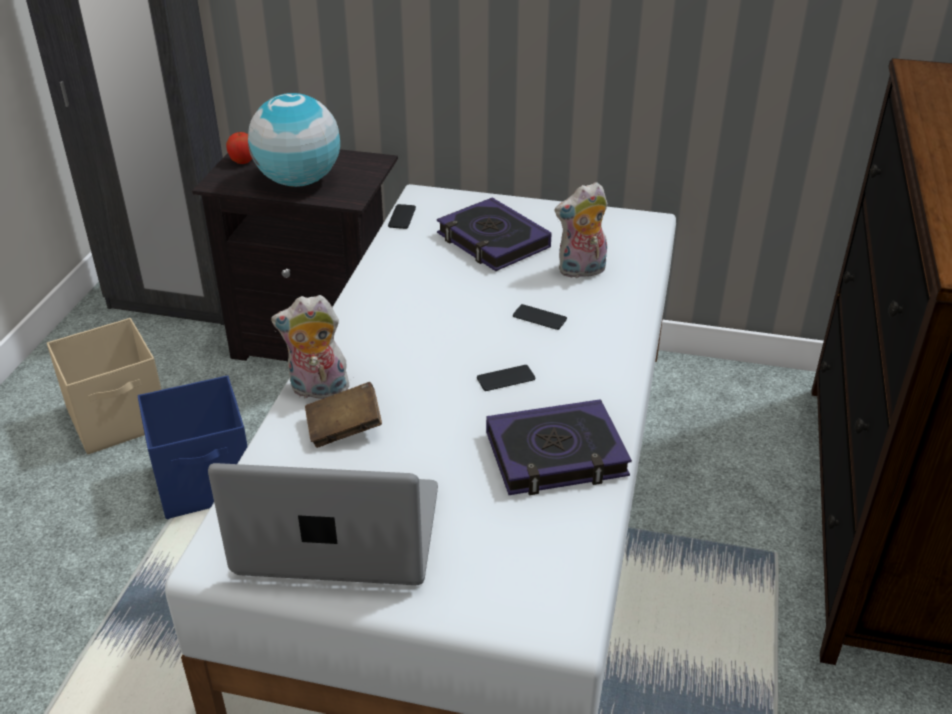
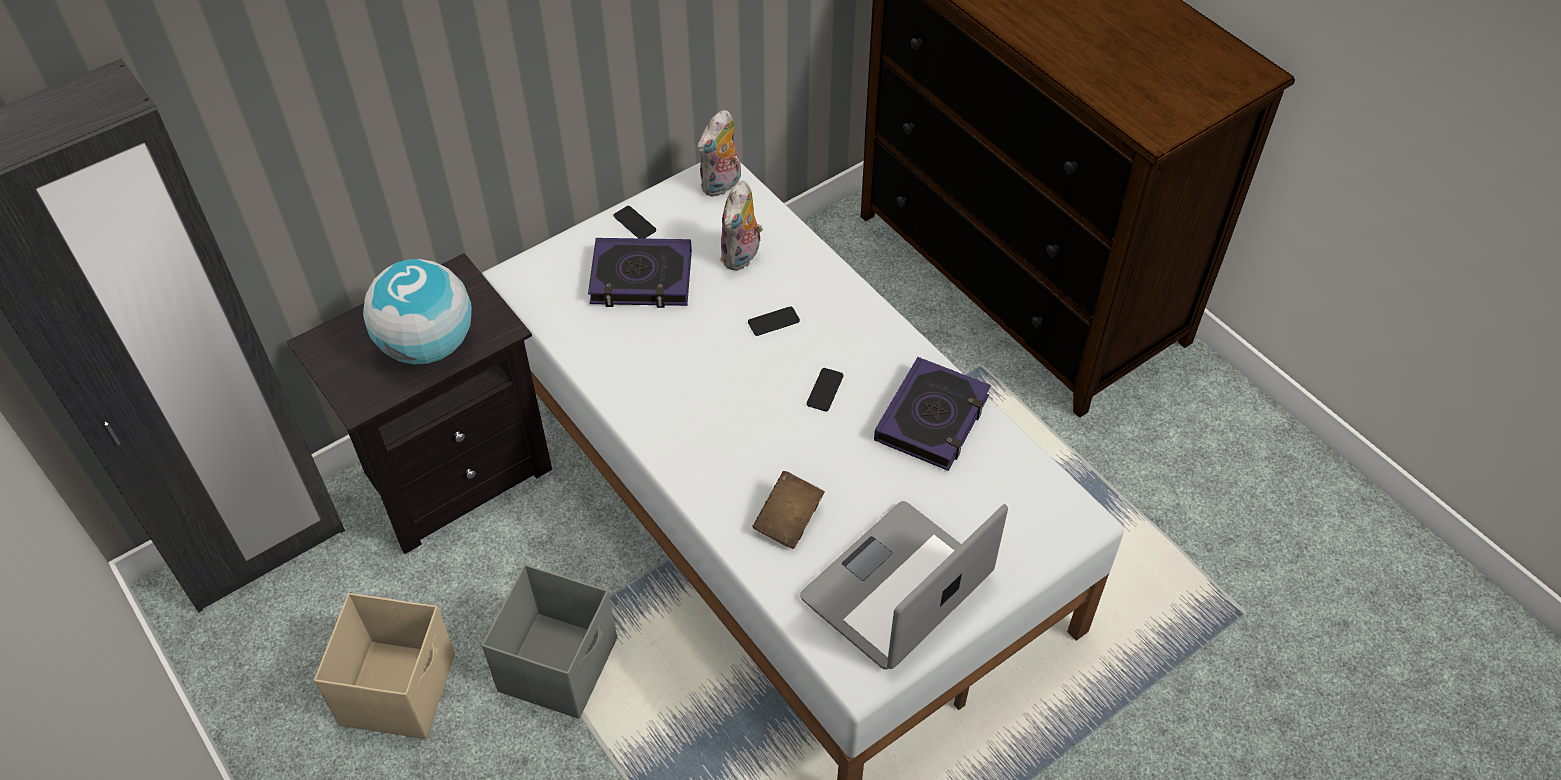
camera: 50 degrees left, 15 degrees up
(206, 481) = (560, 664): blue storage box -> grey storage box
(243, 161) = (337, 363): apple -> none
(317, 391) = (725, 509): plush toy -> plush toy (722, 185)
(402, 217) = (536, 310): phone -> phone (634, 223)

